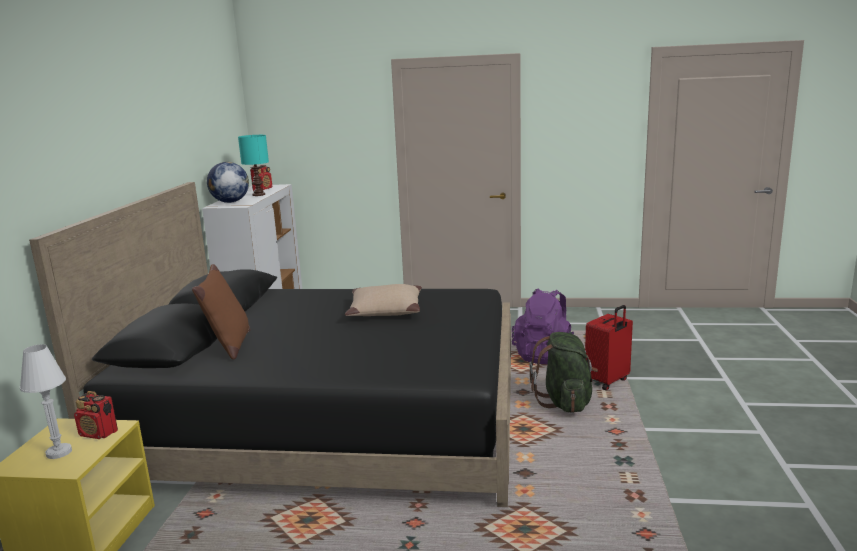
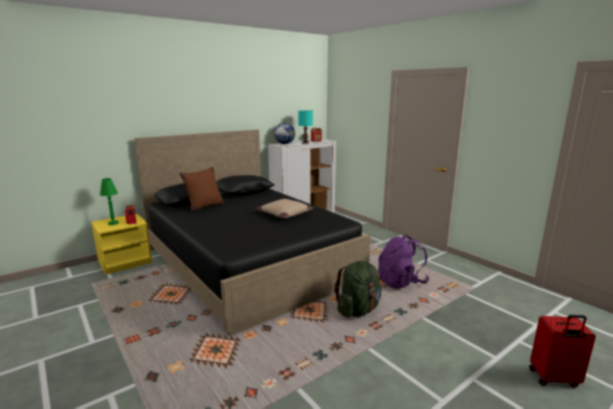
camera: 45 degrees right, 0 degrees up
(59, 452) = (113, 223): white table lamp -> green table lamp
(607, 381) = (406, 313): red suitcase -> red suitcase (554, 379)

